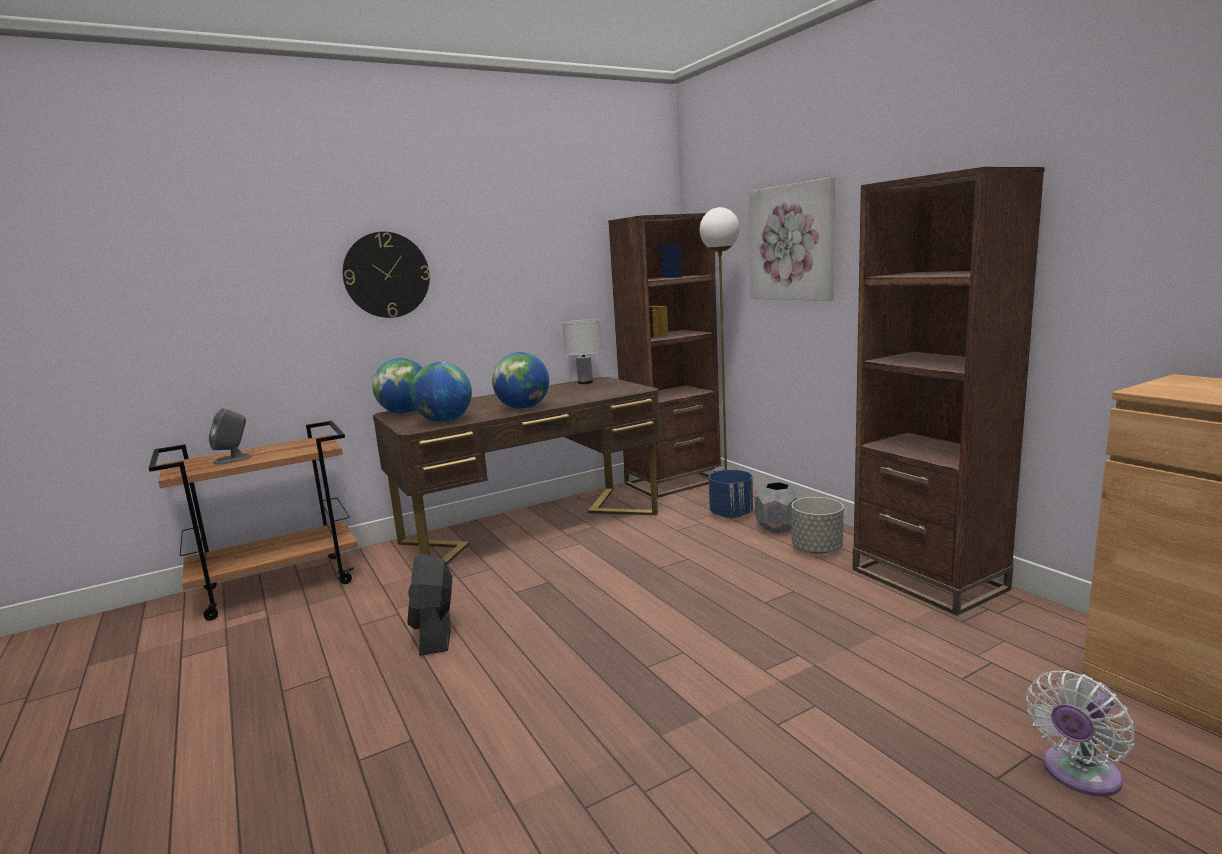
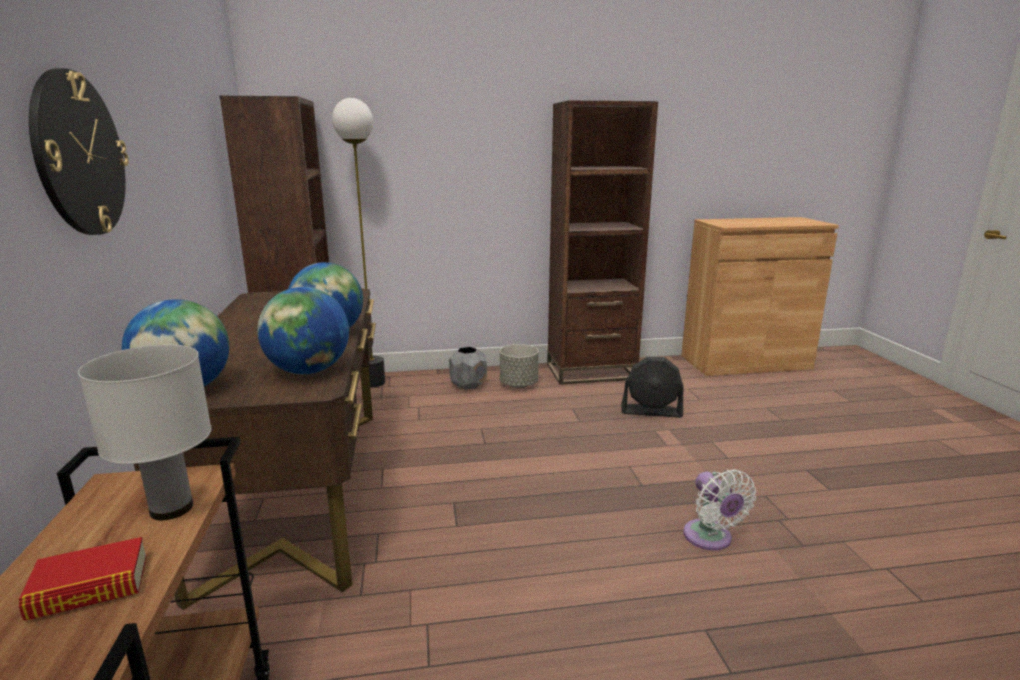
camera: 70 degrees left, 5 degrees up
(233, 459) = (90, 587): grey speaker -> book
(434, 633) = (504, 595): black fan -> black fan (651, 411)
(585, 383) = (258, 301): white table lamp -> white table lamp (172, 509)
(731, 514) = (419, 392): blue planter -> none
(792, 242) = (424, 139): picture -> none
(1078, 775) = (782, 405): white fan -> white fan (710, 539)

